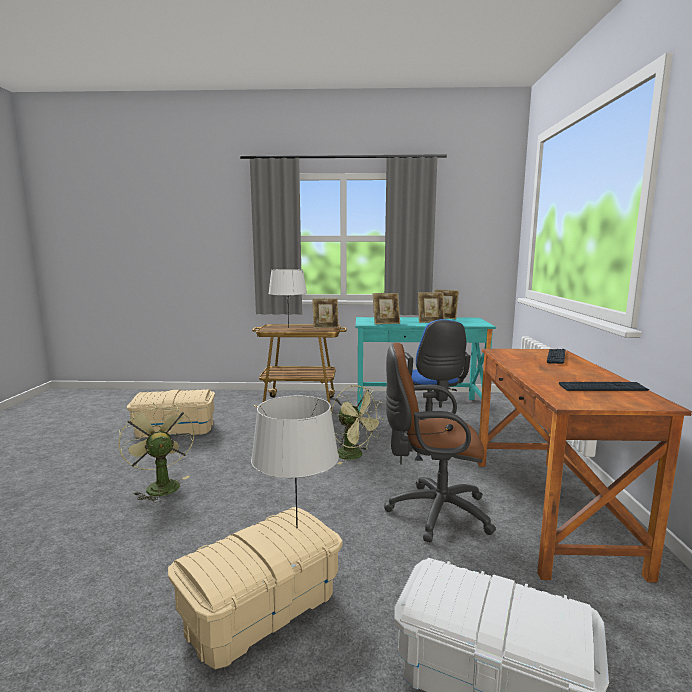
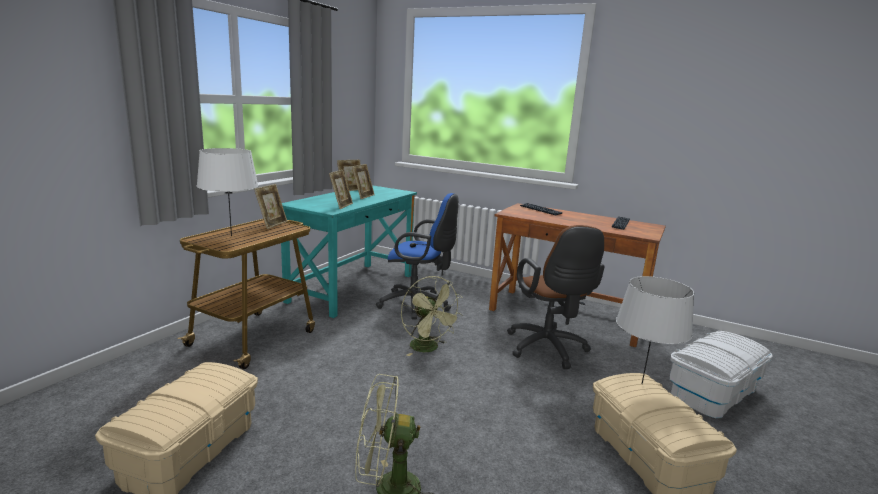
camera: 65 degrees left, 5 degrees up
(354, 456) = (428, 349): green fan -> green fan turned 75 degrees clockwise
(433, 512) = (548, 350): brown office chair -> brown office chair turned 45 degrees counterclockwise

